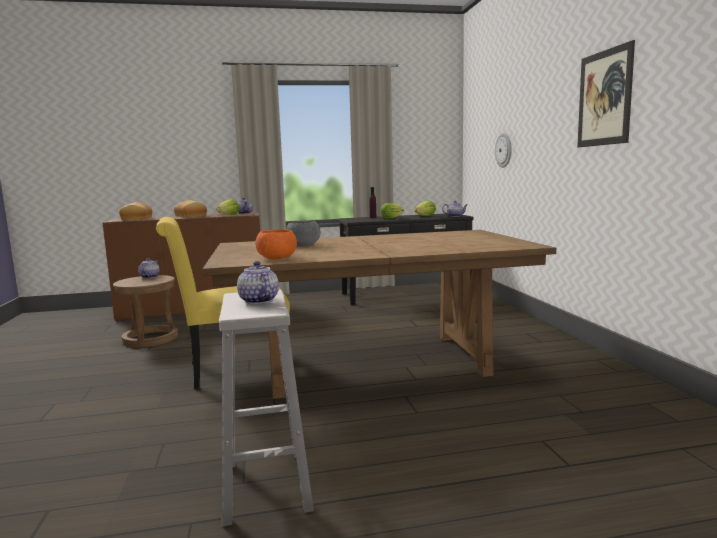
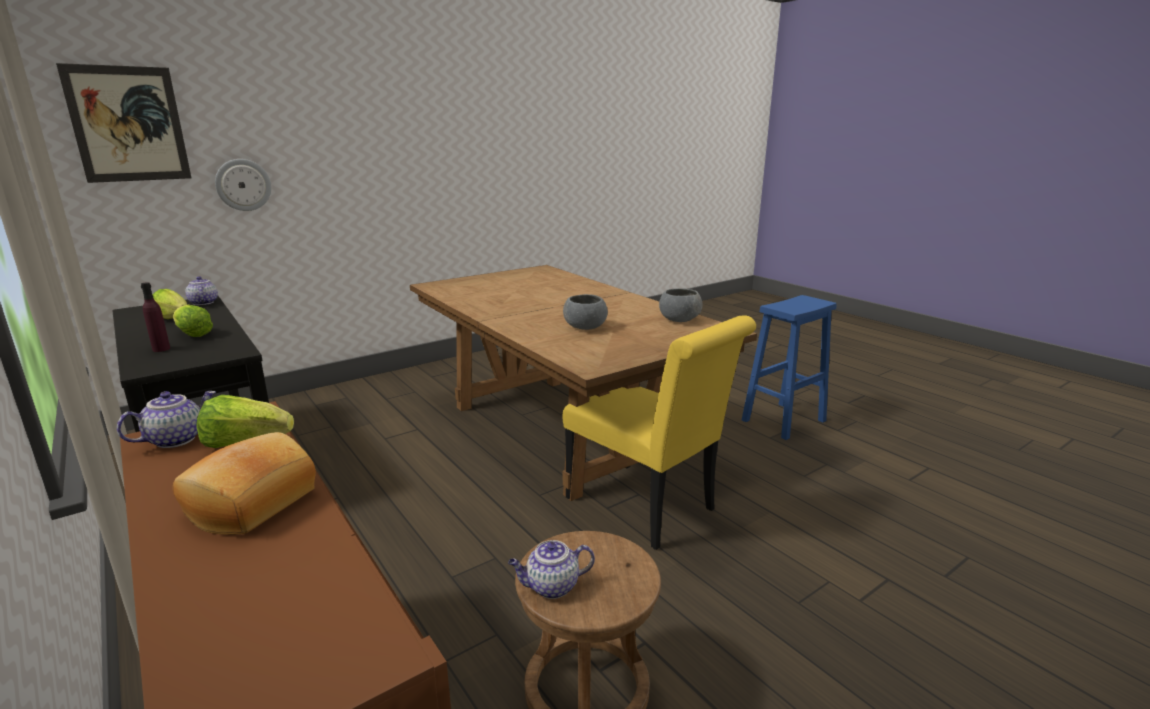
camera: 115 degrees left, 10 degrees up
(137, 219) = (312, 610): bread -> none
(257, 301) = (794, 304): teapot -> none
(267, 487) = (784, 420): white stool -> blue stool
(277, 258) = (679, 320): orange bowl -> grey bowl
(604, 98) = (445, 137): picture -> picture (128, 124)

